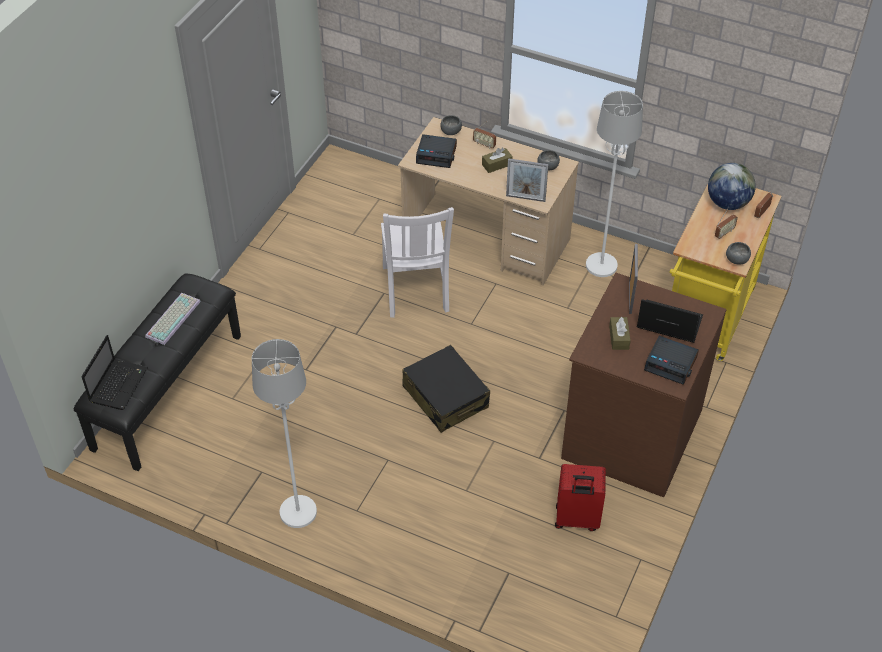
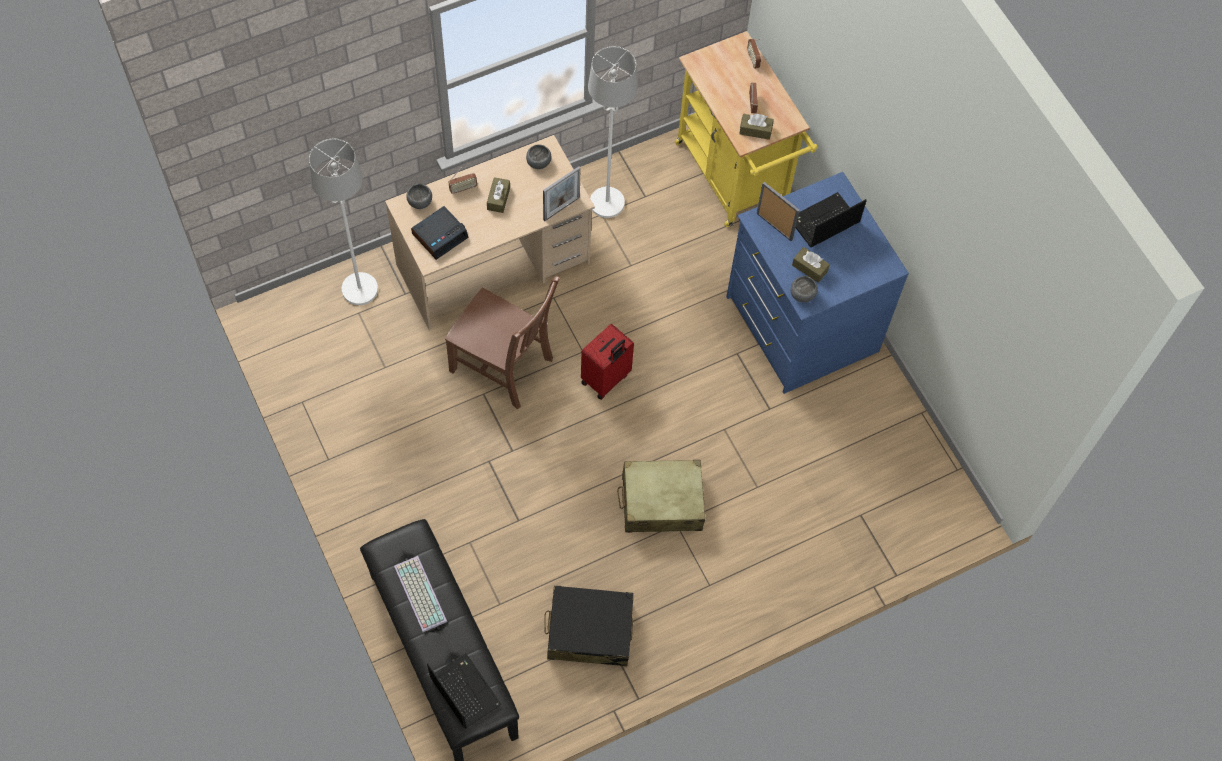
camera: 55 degrees left, 15 degrees up
(298, 512) = (673, 632): white floor lamp -> white floor lamp (359, 289)
(397, 440) = (661, 502): none -> beige suitcase
(415, 291) = (504, 366): white chair -> brown chair
(445, 397) = (647, 431): black suitcase -> black suitcase (589, 631)
(576, 519) = (850, 428): red suitcase -> red suitcase (606, 379)
(630, 433) = (800, 325): brown dresser -> blue dresser
(671, 364) = (866, 254): alarm clock -> none
(704, 248) = (755, 130): none -> brown tissue box
(727, 203) = (721, 74): globe -> none
(737, 260) = (789, 120): grey bowl -> grey bowl (803, 294)

